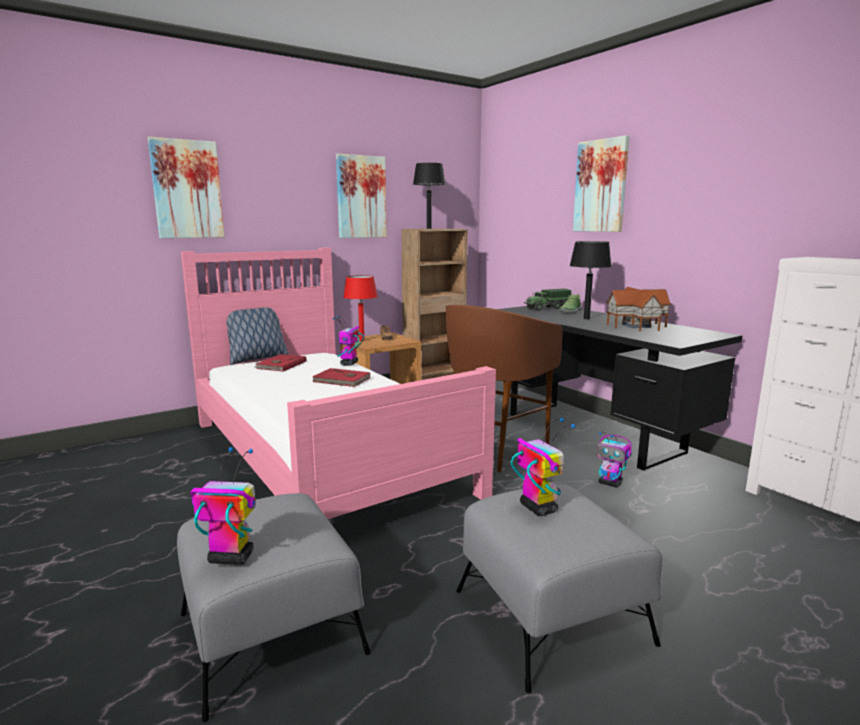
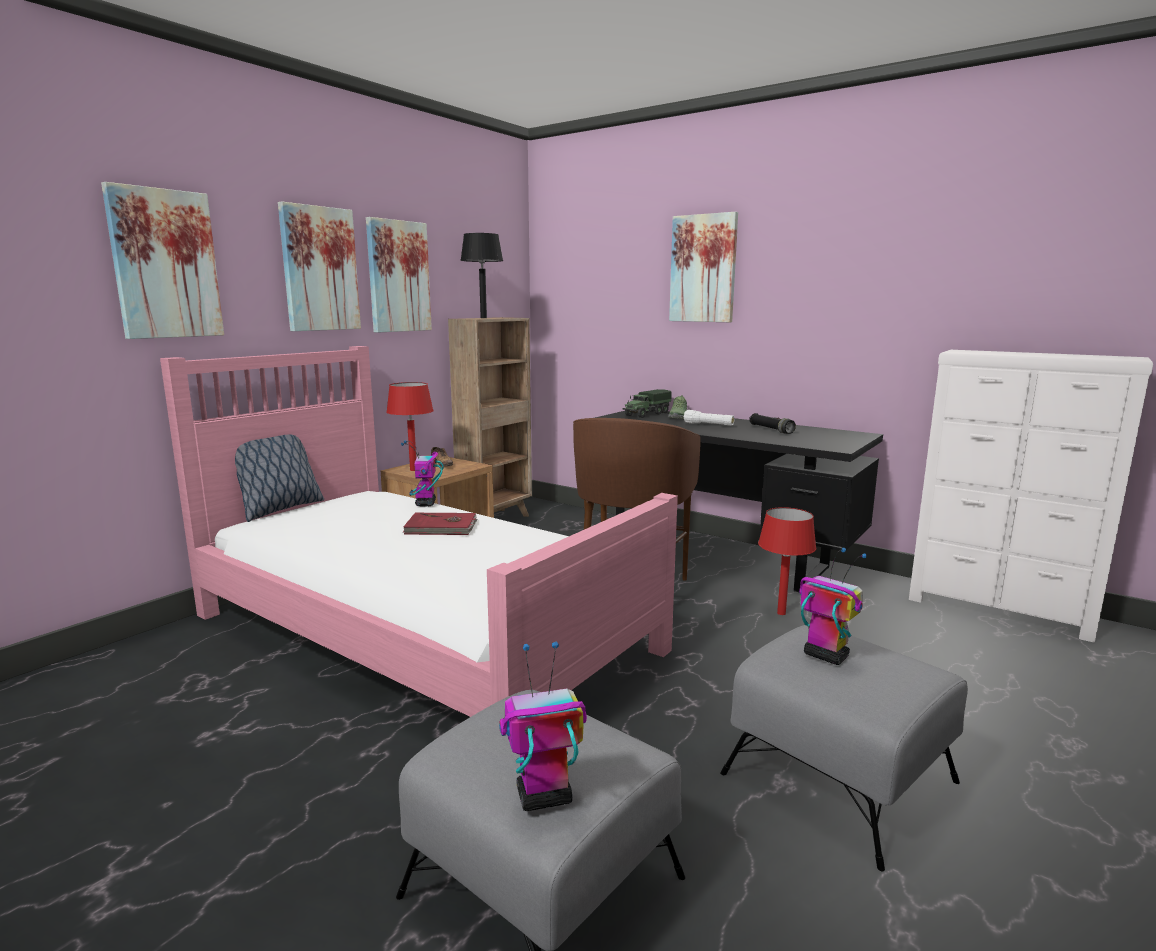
camera: 20 degrees left, 0 degrees up
(281, 365) = (330, 515): red book -> none
(298, 192) = (319, 269): none -> picture
(586, 319) = (708, 425): black table lamp -> white flashlight
(610, 483) = (781, 613): toy robot -> red table lamp
(636, 325) = (771, 430): toy house -> black flashlight

